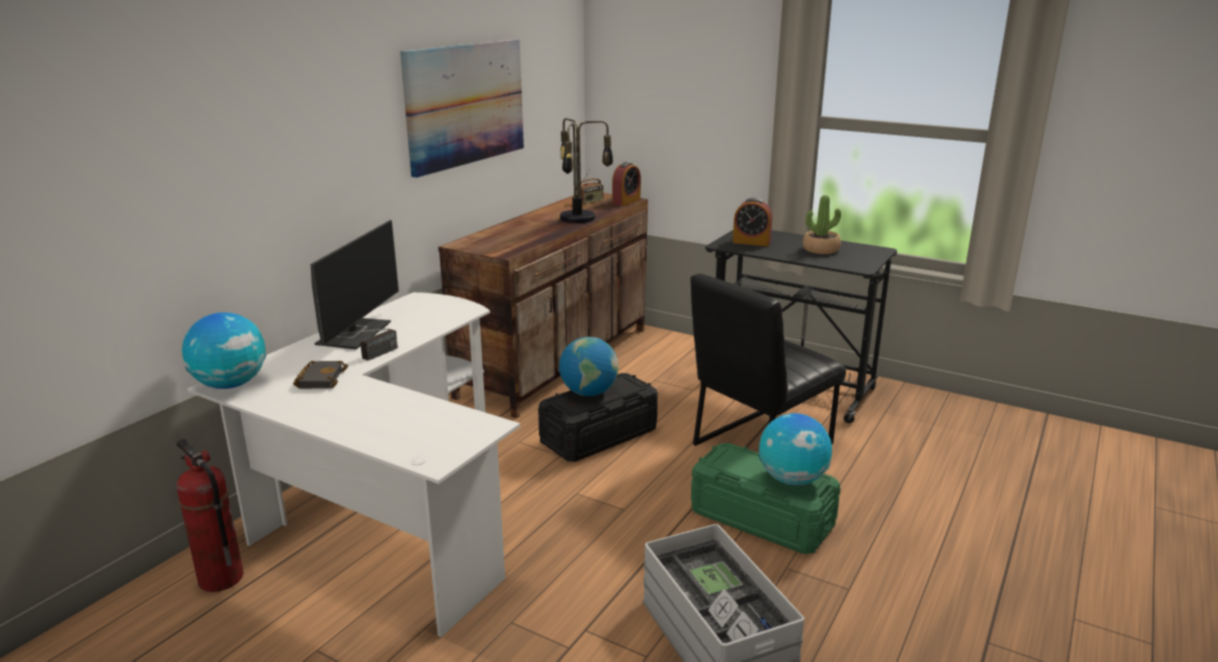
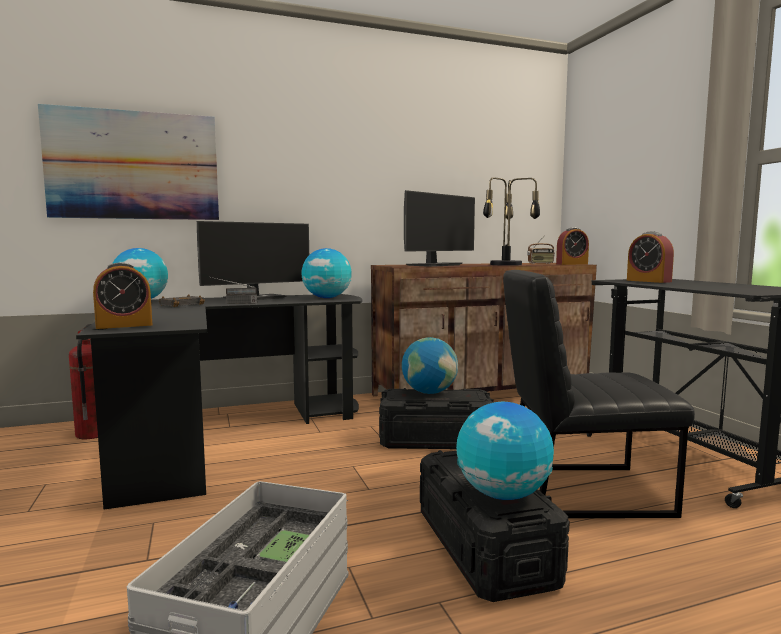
camera: 40 degrees right, 15 degrees down
(386, 510) = (225, 433): white desk -> black desk
(430, 447) = (124, 325): none -> alarm clock
(436, 311) = (327, 298): none -> globe
(465, 104) = (416, 163): picture -> picture (134, 166)
(518, 236) = (435, 265): none -> monitor
(761, 519) = (484, 547): green storage box -> black storage box
(821, 249) = (725, 286): potted plant -> none

